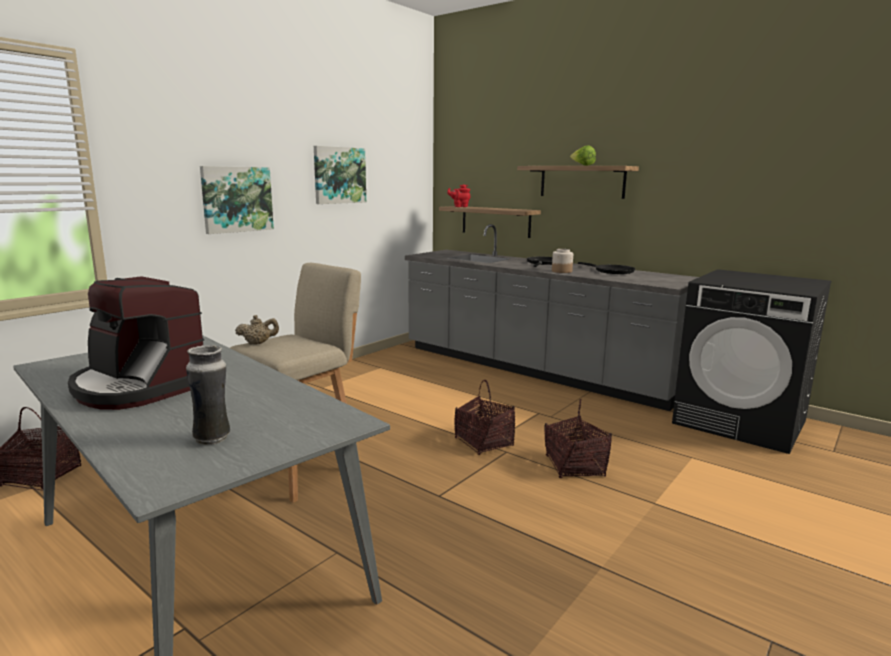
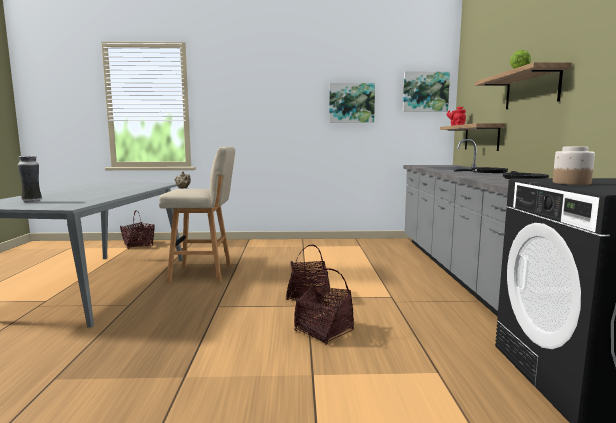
camera: 50 degrees right, 5 degrees down
(139, 387) = (90, 190): coffee machine -> none
(237, 199) = (268, 118): picture -> picture (425, 92)
(561, 271) = (470, 175): jar -> jar (570, 183)

